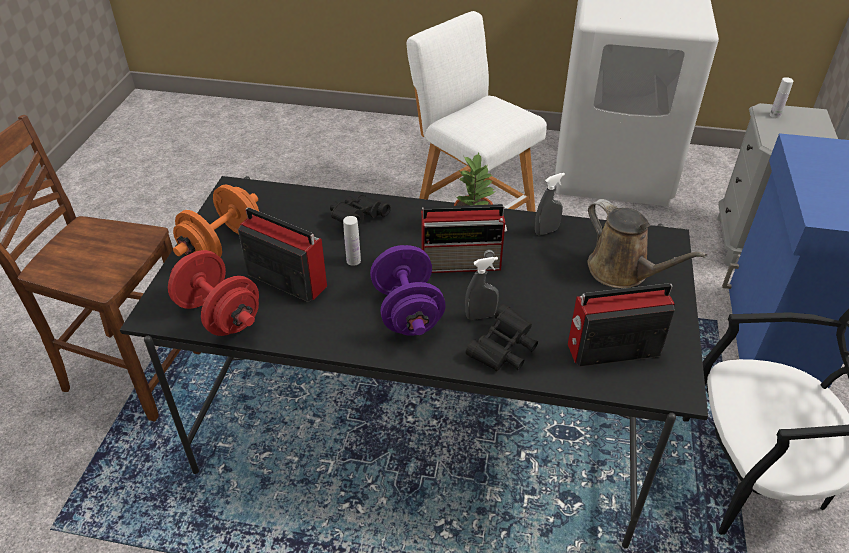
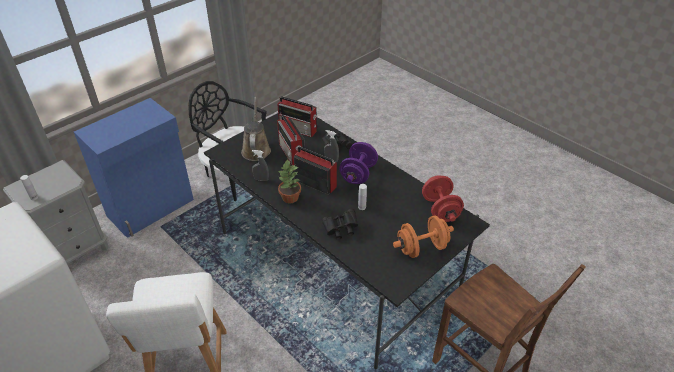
camera: 145 degrees left, 0 degrees up
(285, 279) = (400, 213): radio -> radio (292, 154)

